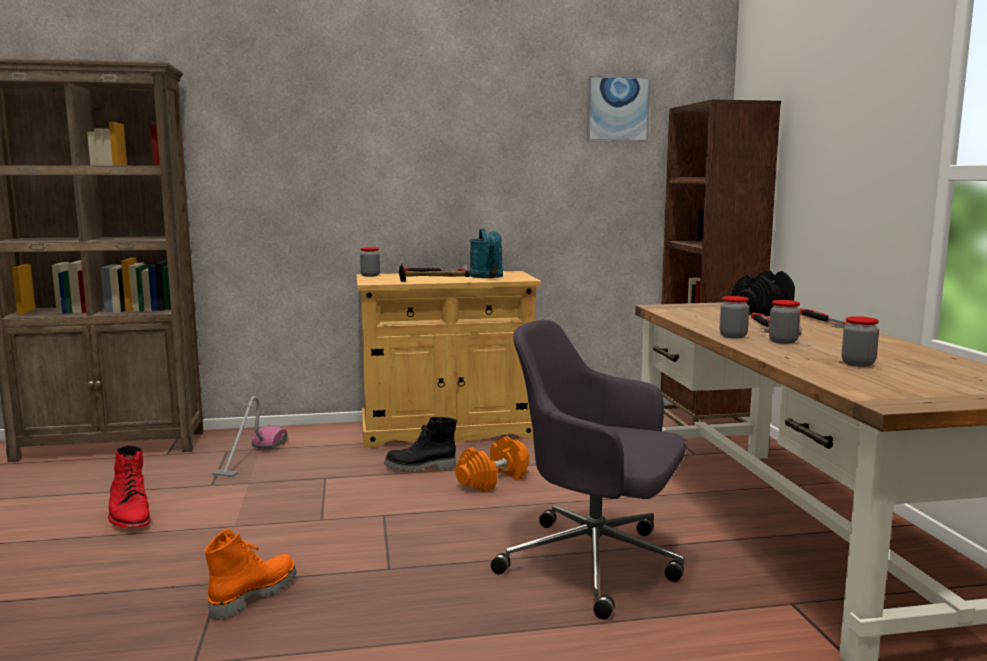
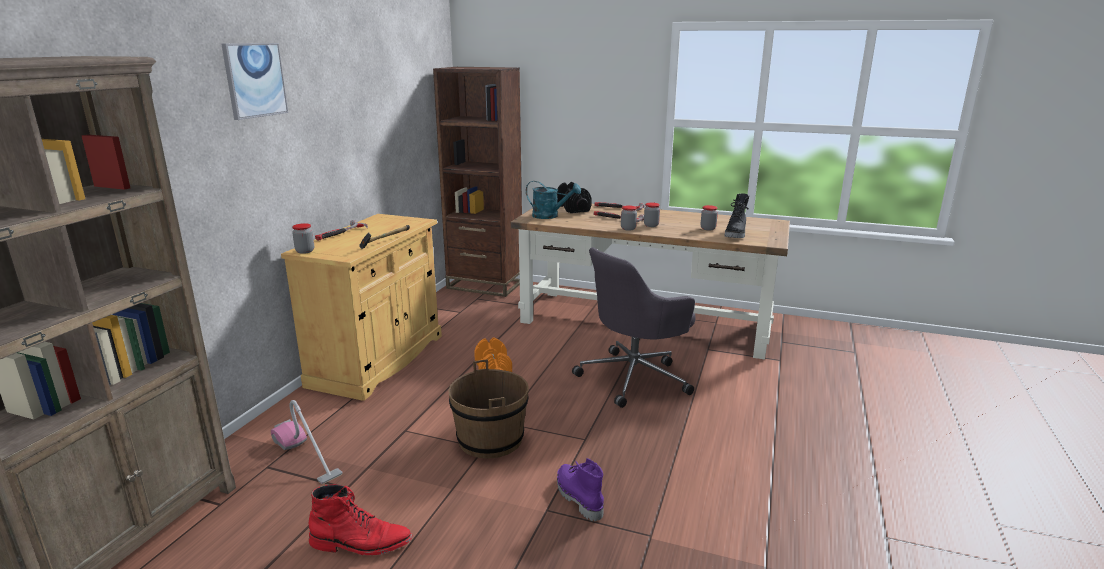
camera: 60 degrees left, 10 degrees up
(253, 595) = (578, 498): orange boot -> purple boot
(341, 518) = (490, 439): none -> brown bucket
(420, 468) = (438, 389): black boot -> black boot (736, 234)
(487, 277) = (391, 226): turquoise watering can -> turquoise watering can (550, 216)
(617, 109) = (407, 71): picture -> picture (254, 80)

